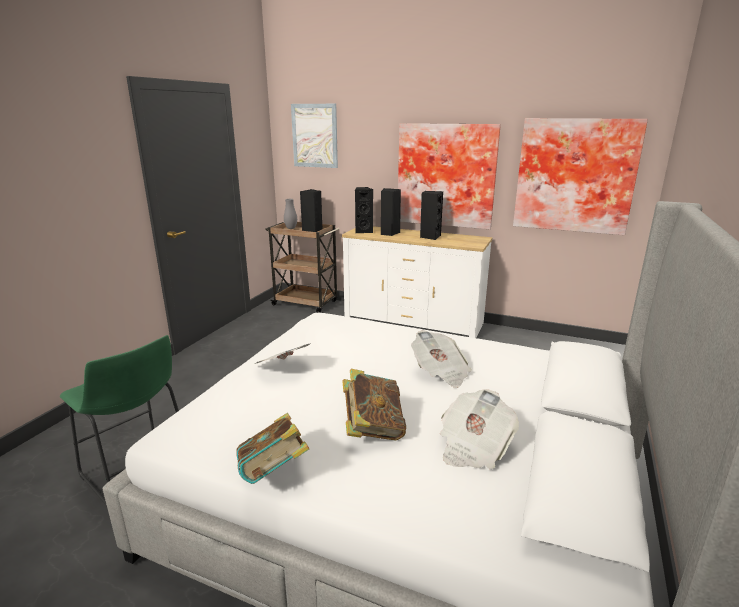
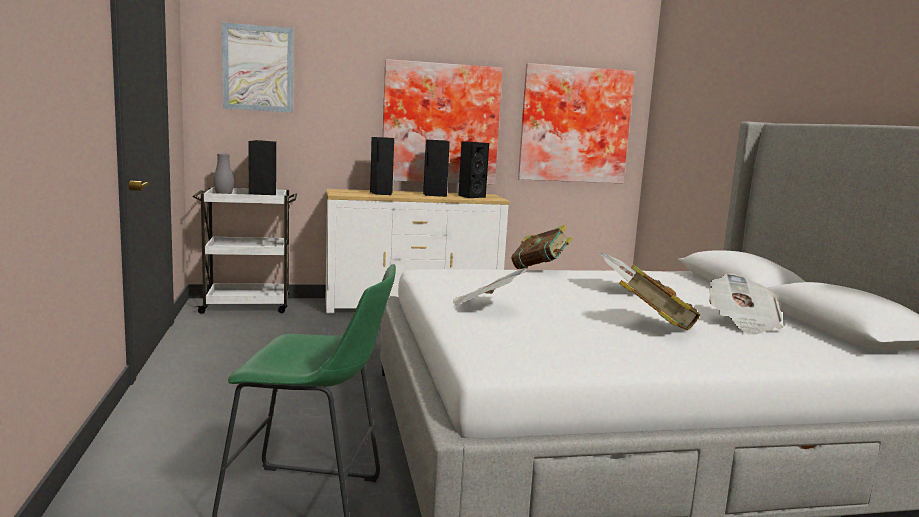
camera: 35 degrees left, 10 degrees down
(274, 474) = (648, 364): book -> book (540, 269)
(306, 303) = (248, 306): brown cart -> white cart
(363, 231) = (346, 192): black speaker -> black speaker (471, 196)

